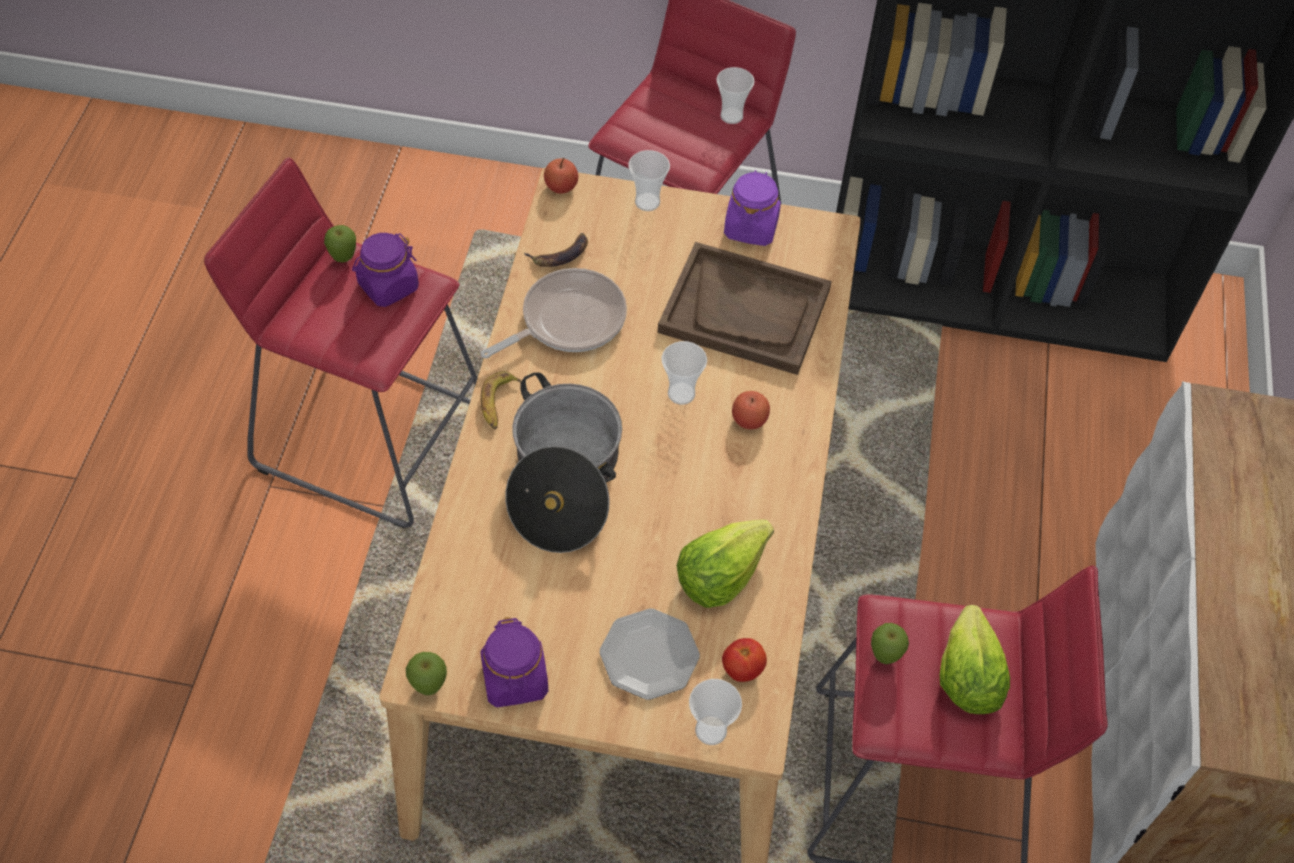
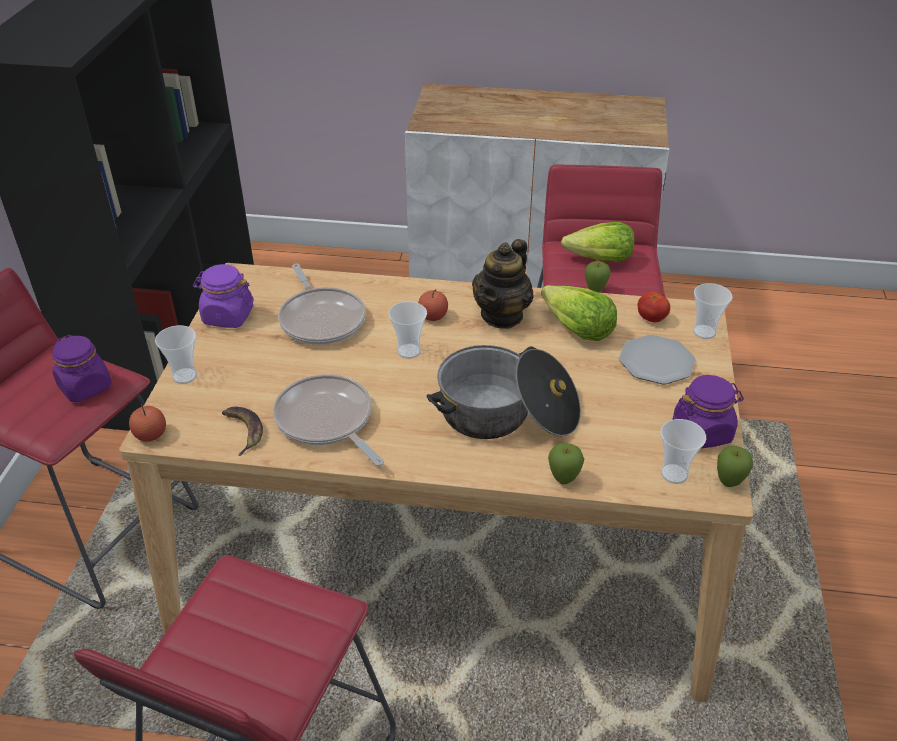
camera: 90 degrees left, 15 degrees down
(343, 259) = (180, 659): apple -> apple (563, 480)
(388, 286) = (230, 608): purple jar -> purple jar (85, 387)
(498, 404) = (427, 461): banana -> none
(731, 116) = (51, 361): cup -> cup (674, 474)
(745, 311) = (321, 319): brown tray -> frying pan
(751, 493) = (502, 315): none -> teapot

